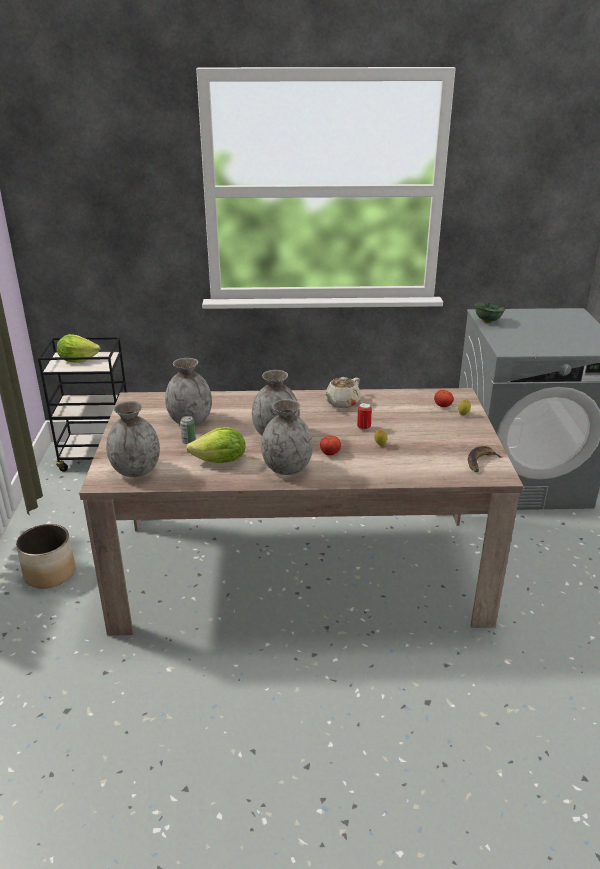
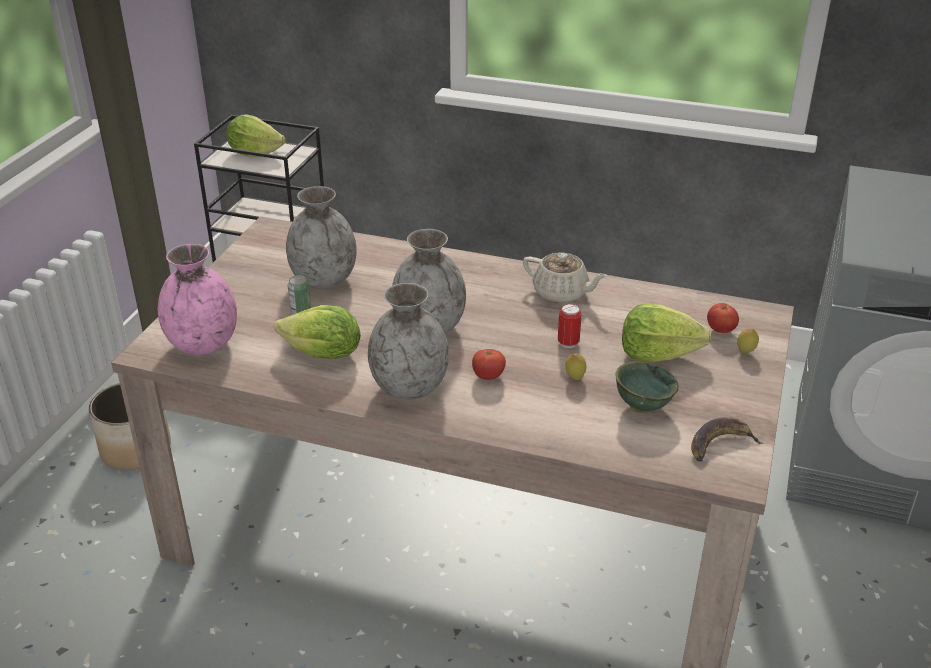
camera: 20 degrees right, 5 degrees up
(136, 470) = (203, 344): grey vase -> pink vase
(341, 403) = (561, 293): beige teapot -> beige teapot turned 120 degrees counterclockwise
(417, 424) = (657, 354): none -> lettuce
(487, 321) = (868, 194): green bowl -> green bowl (642, 405)

